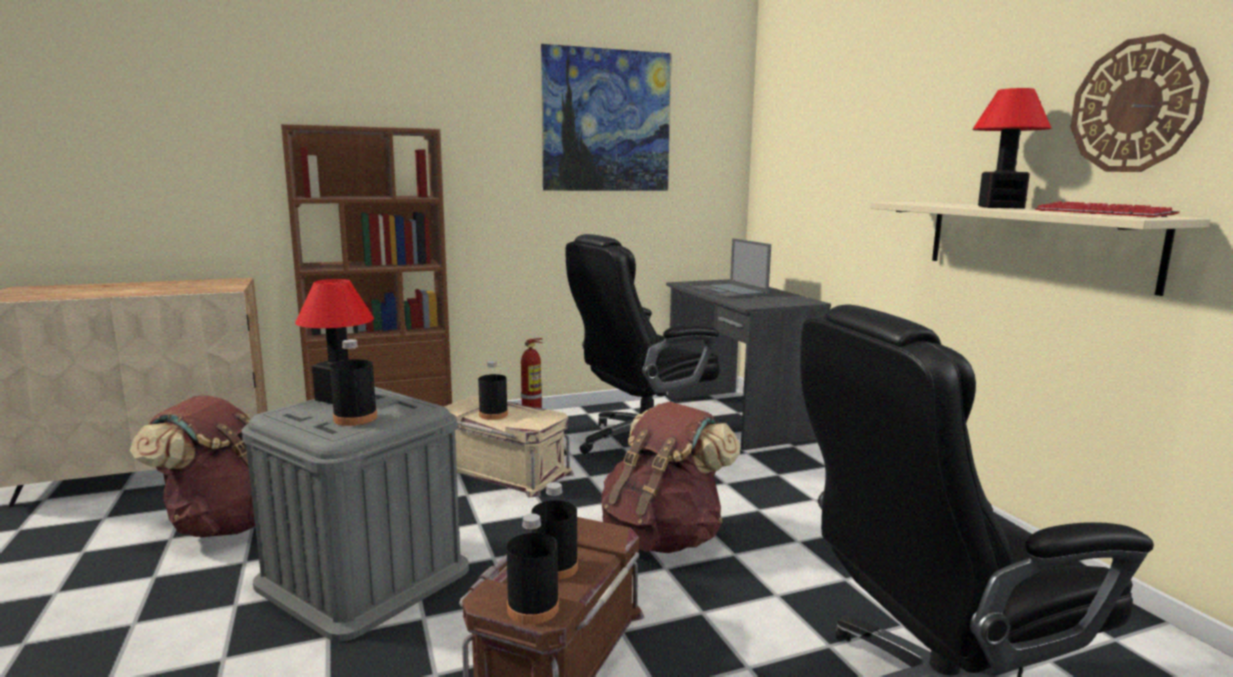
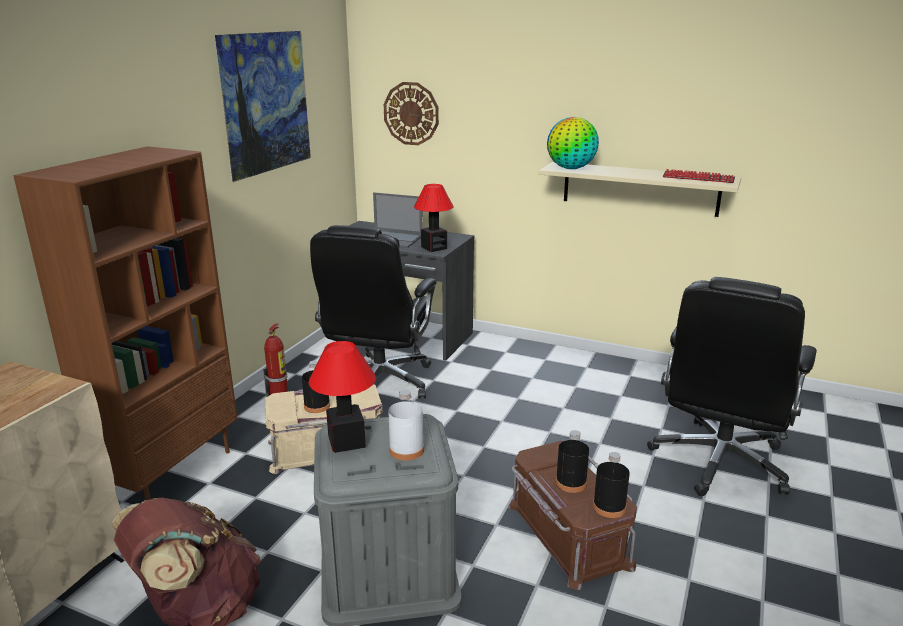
camera: 45 degrees left, 10 degrees up
(355, 418) = (406, 450): black bottle -> white bottle
(663, 538) = (503, 442): brown backpack -> none
(920, 203) = (571, 168): none -> globe
(1000, 207) = (628, 171): table lamp -> table lamp (433, 248)
(1135, 105) = (699, 114): wall clock -> wall clock (411, 113)

